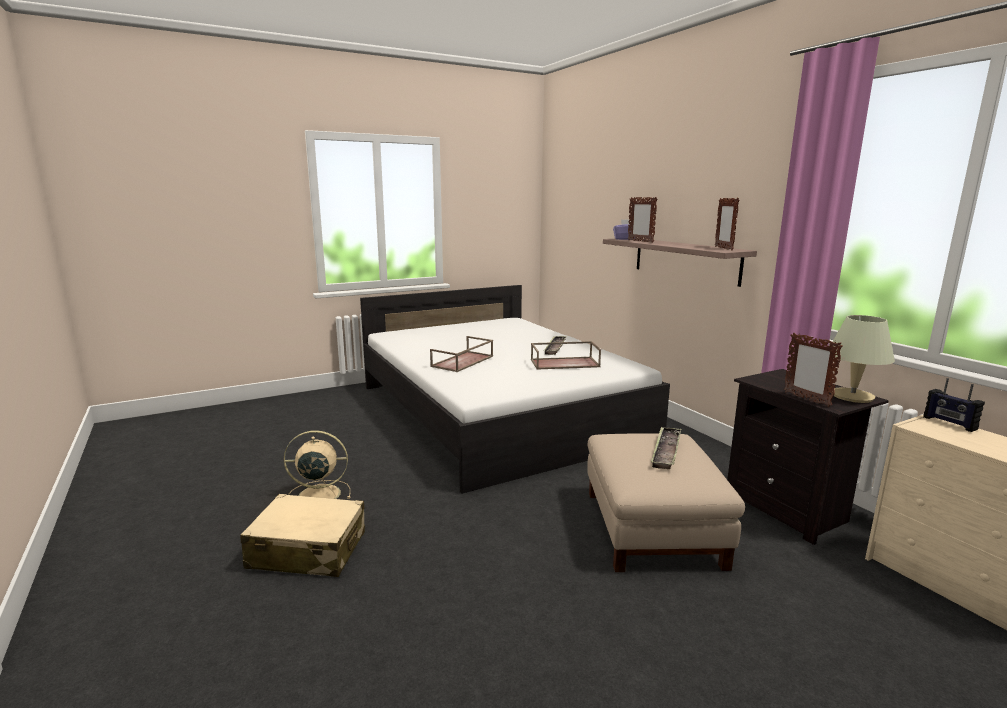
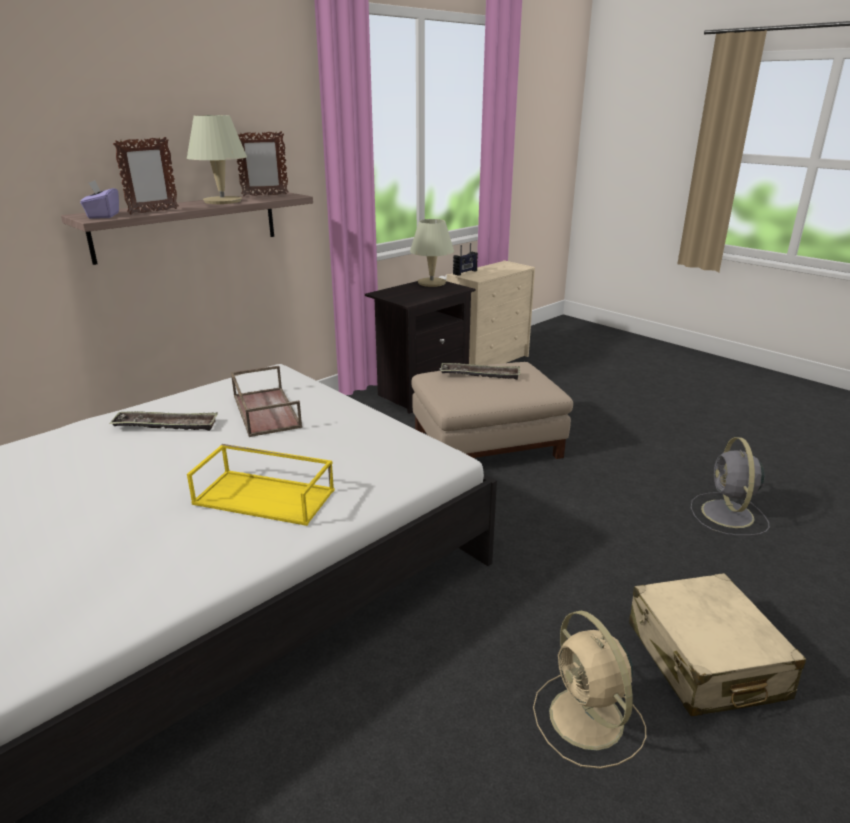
camera: 105 degrees left, 10 degrees up
(449, 662) = (728, 515): none -> grey fan
(463, 361) = (266, 496): brown tray -> yellow tray
(687, 245) = (222, 201): none -> beige table lamp
(806, 399) = (448, 292): picture frame -> none

